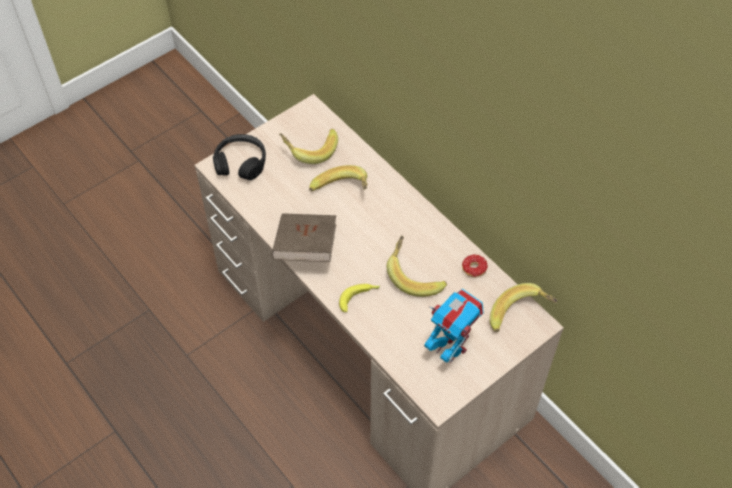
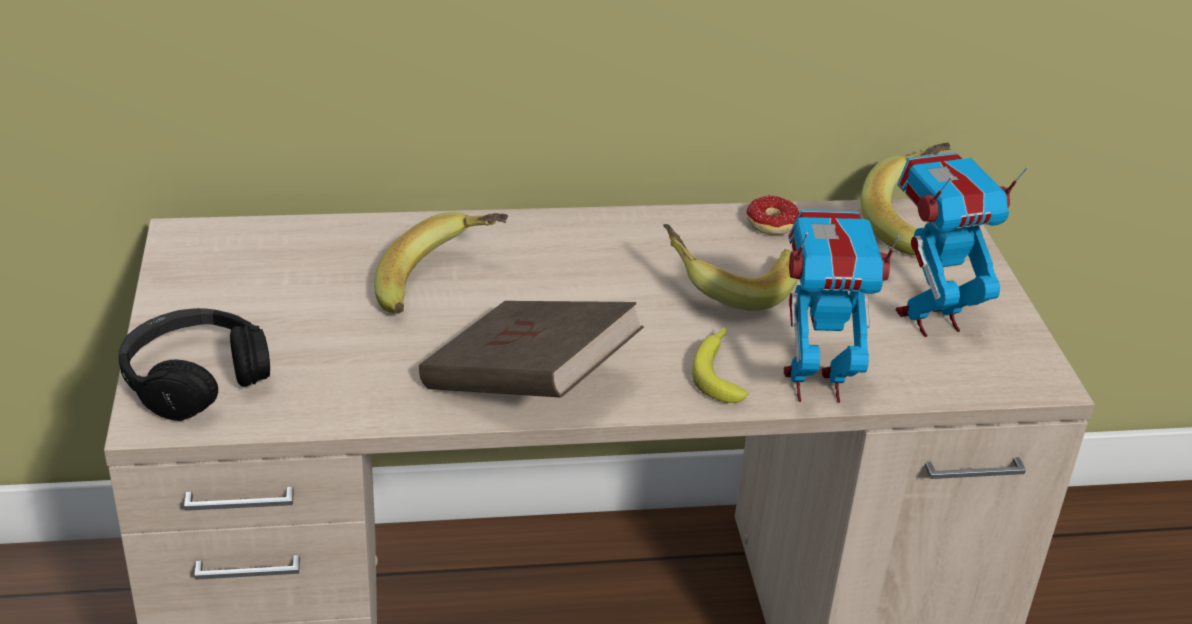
camera: 60 degrees left, 20 degrees down
(309, 150) = (285, 279): banana -> none
(374, 330) = (814, 384): none -> toy robot

